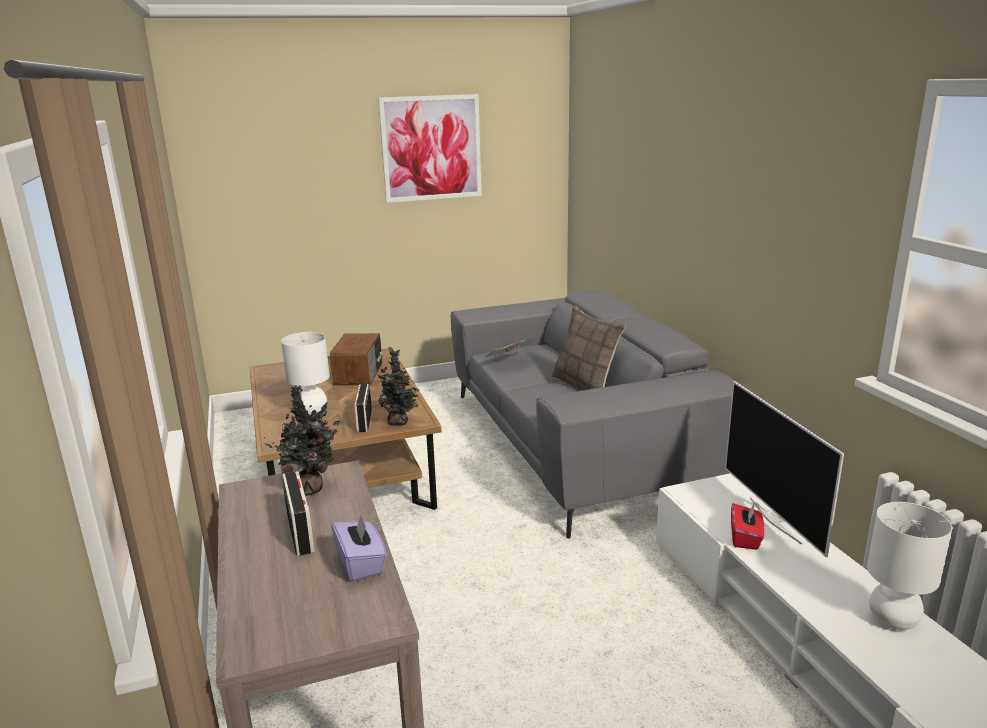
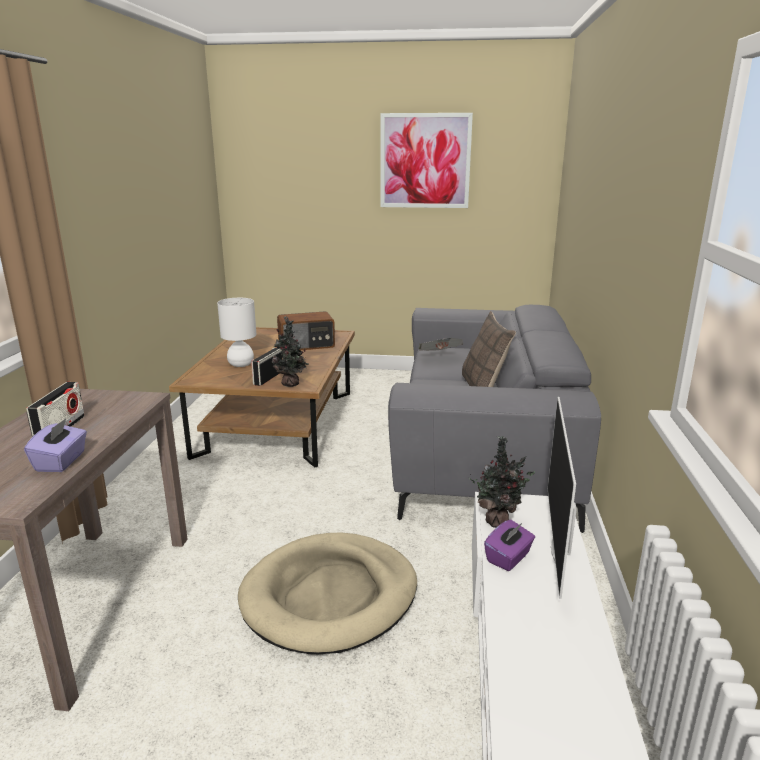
camera: 25 degrees right, 0 degrees up
(311, 488) = (112, 403): potted plant -> potted plant (498, 521)
(359, 374) = (307, 345): radio -> radio turned 45 degrees clockwise
(576, 631) = (330, 596): none -> beige dog bed
(745, 538) = (508, 558): red tissue box -> purple tissue box
(893, 619) = (583, 687): white table lamp -> none

